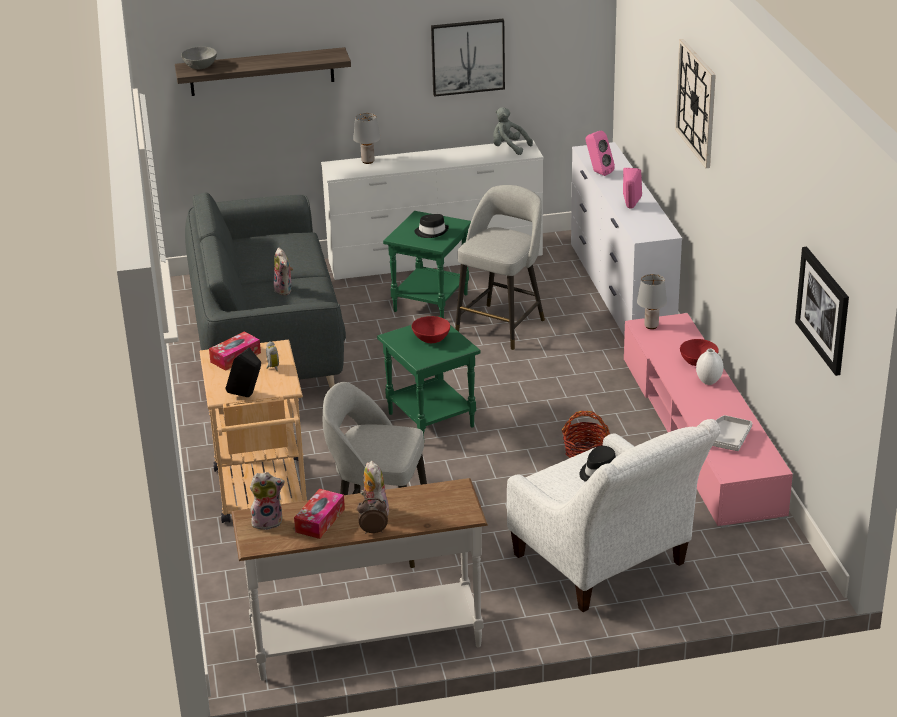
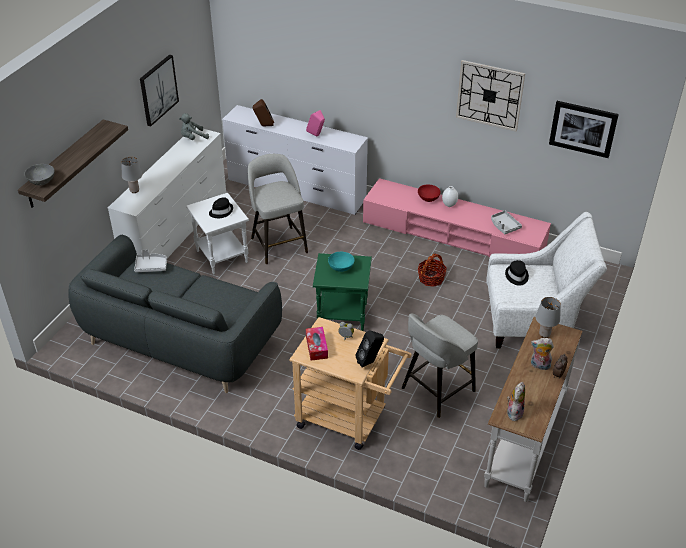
camera: 55 degrees left, 10 degrees up
(285, 290) = (204, 297): plush toy -> none
(297, 241) = (151, 266): none -> grey tray
(320, 520) = (530, 390): tissue box -> none
(430, 302) = (221, 256): green side table -> white side table
(431, 339) = (341, 267): red bowl -> turquoise bowl
(598, 172) = (264, 126): pink speaker -> brown speaker
(651, 326) = (378, 195): grey table lamp -> grey table lamp (544, 334)
(696, 102) = (372, 53): wall clock -> wall clock (489, 95)

